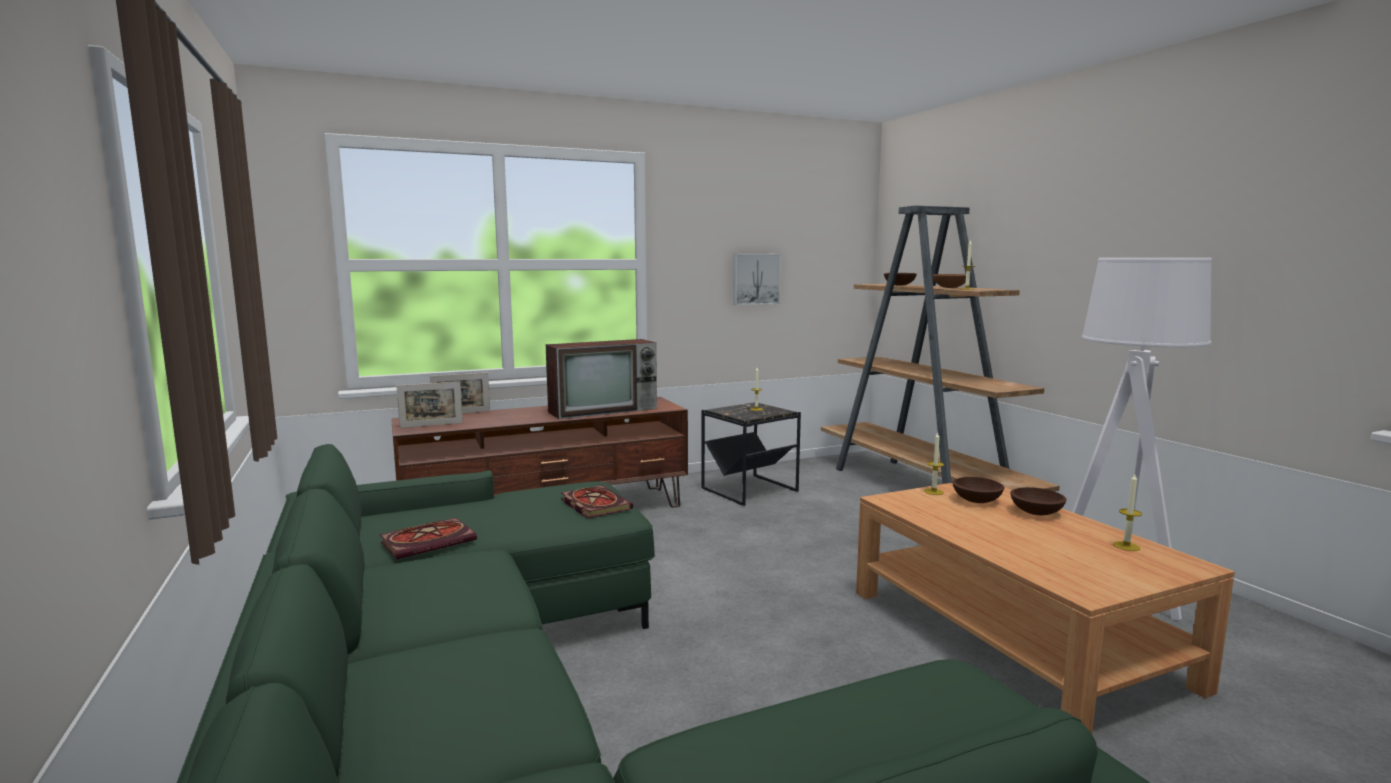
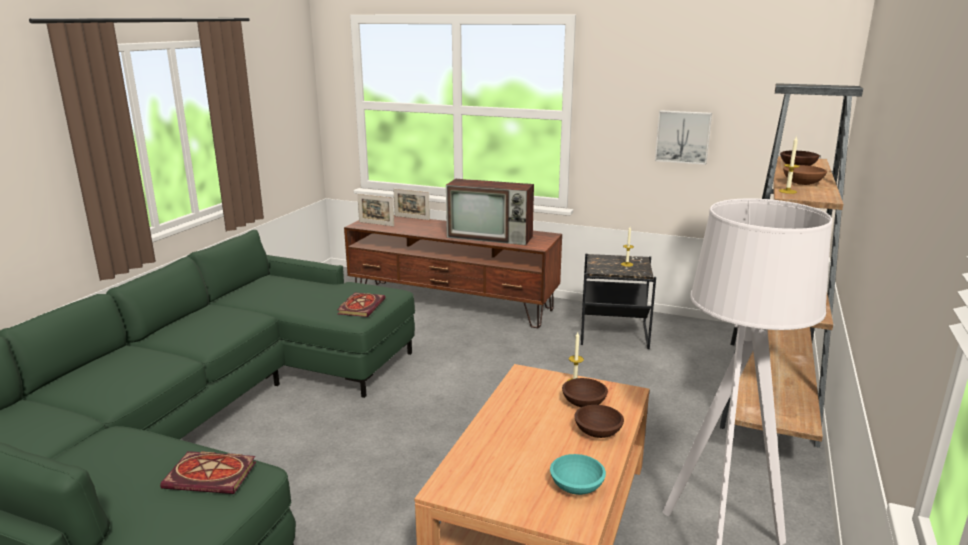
camera: 45 degrees right, 10 degrees up
(430, 541) = (255, 300): book -> book (213, 475)
(1126, 546) = (577, 486): candle -> turquoise bowl

